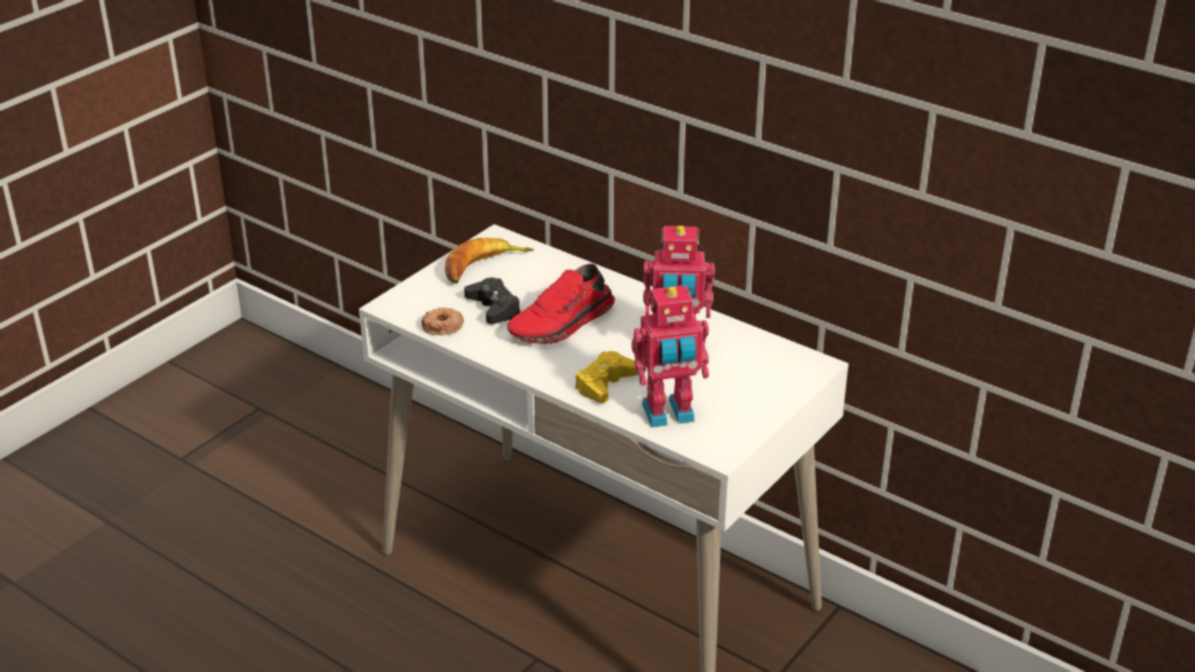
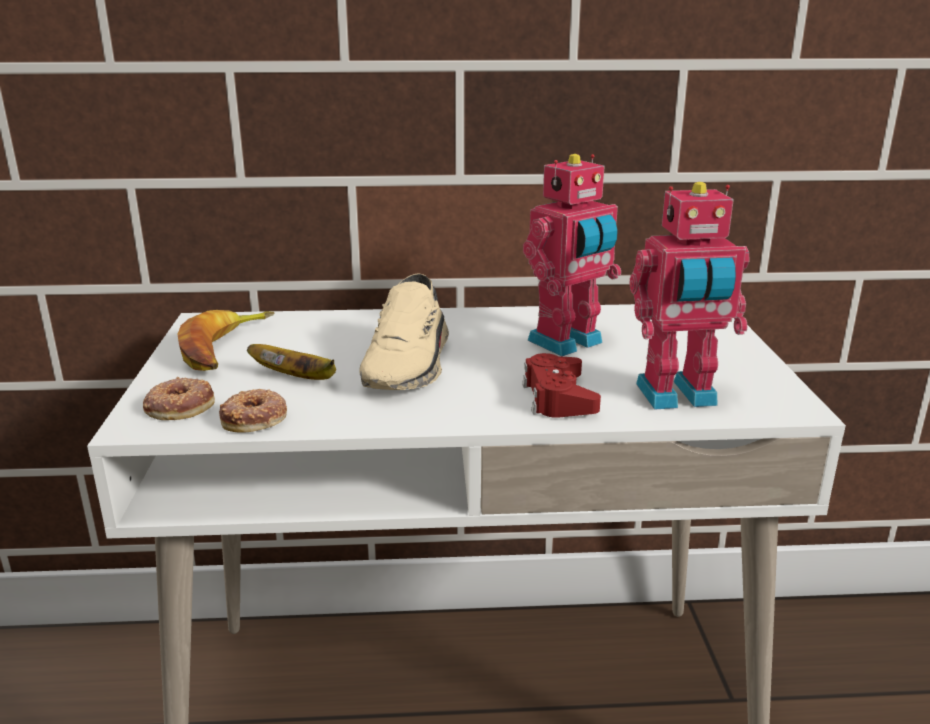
camera: 40 degrees left, 10 degrees down
(418, 301) = (179, 406): none -> donut
(494, 308) = (298, 378): black game controller -> banana
(563, 324) = (411, 364): red shoe -> beige shoe
(605, 384) = (558, 397): yellow game controller -> red game controller
(669, 415) = (677, 397): toy robot -> toy robot turned 45 degrees clockwise

